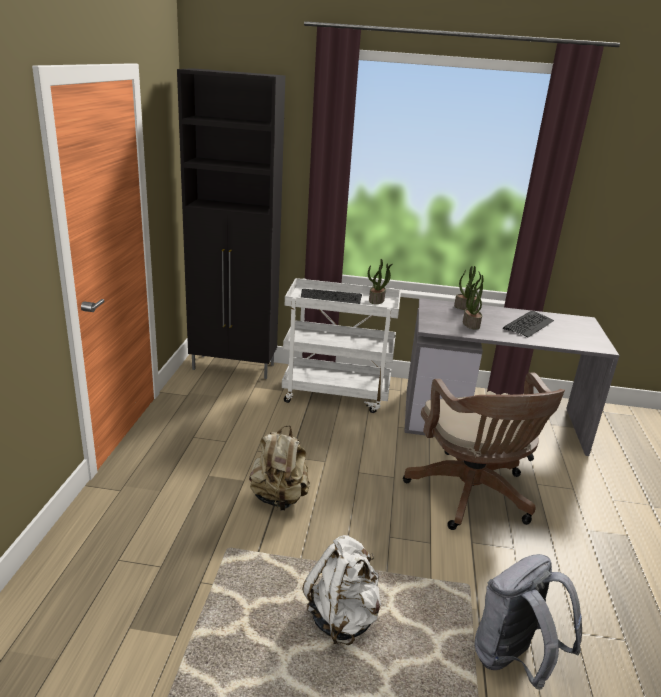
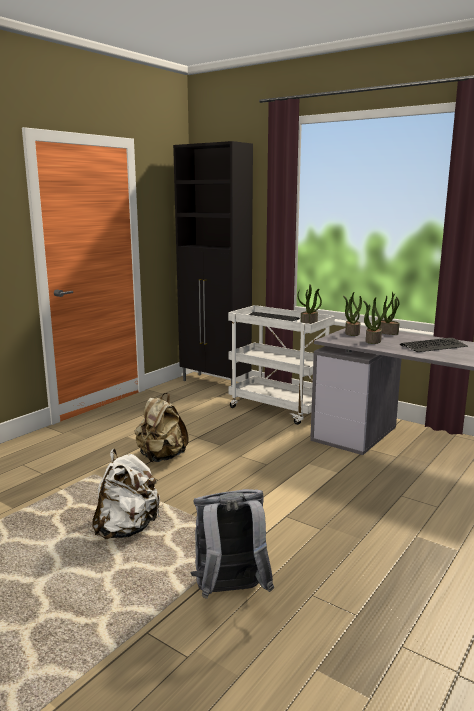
camera: 30 degrees right, 10 degrees down
(437, 313) = (352, 333): none -> potted plant
(472, 496) = (323, 489): brown office chair -> none

